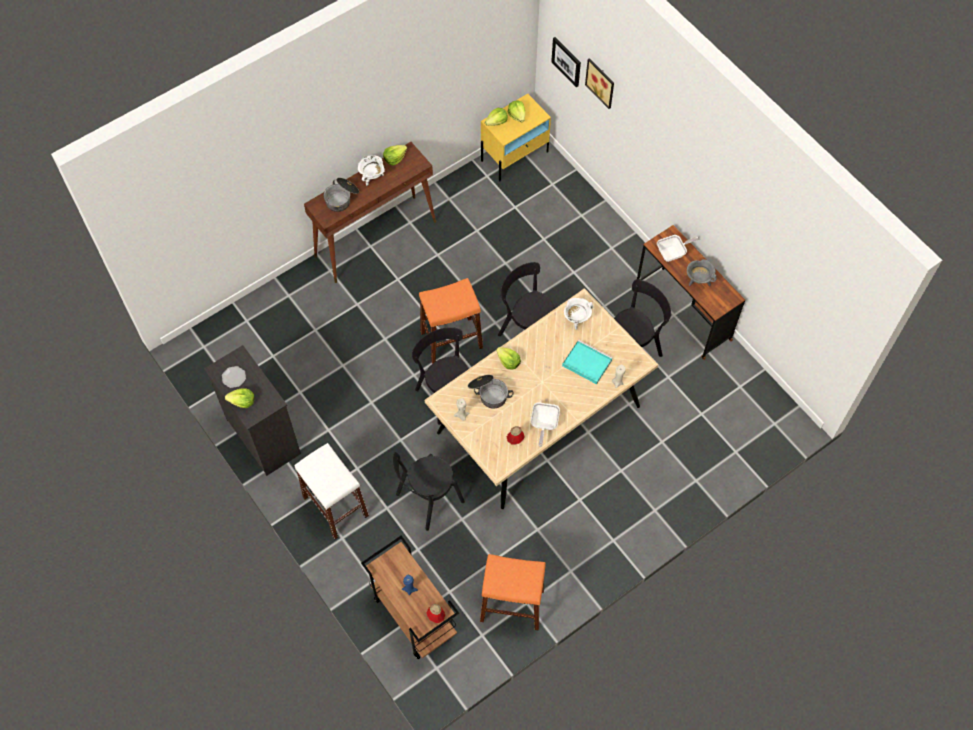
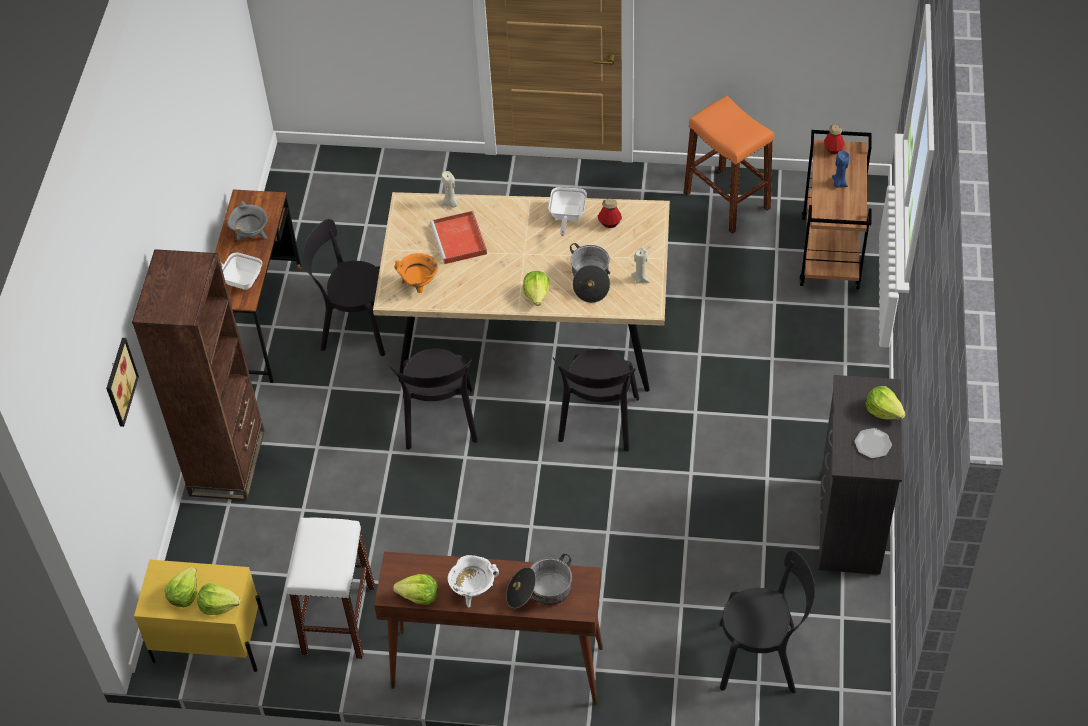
camera: 135 degrees left, 10 degrees down
(335, 506) = (826, 396): white stool -> white stool (338, 620)
(427, 500) = (722, 337): black chair -> black chair (762, 657)
(451, 340) = (533, 474): orange stool -> none
(543, 424) = (567, 217): frying pan -> frying pan turned 135 degrees clockwise
(567, 61) = (103, 473): picture -> none
(576, 319) = (419, 285): white cooking pot -> orange cooking pot
(586, 363) = (459, 240): turquoise tray -> red tray
(606, 232) = (227, 463): none -> brown bookcase

